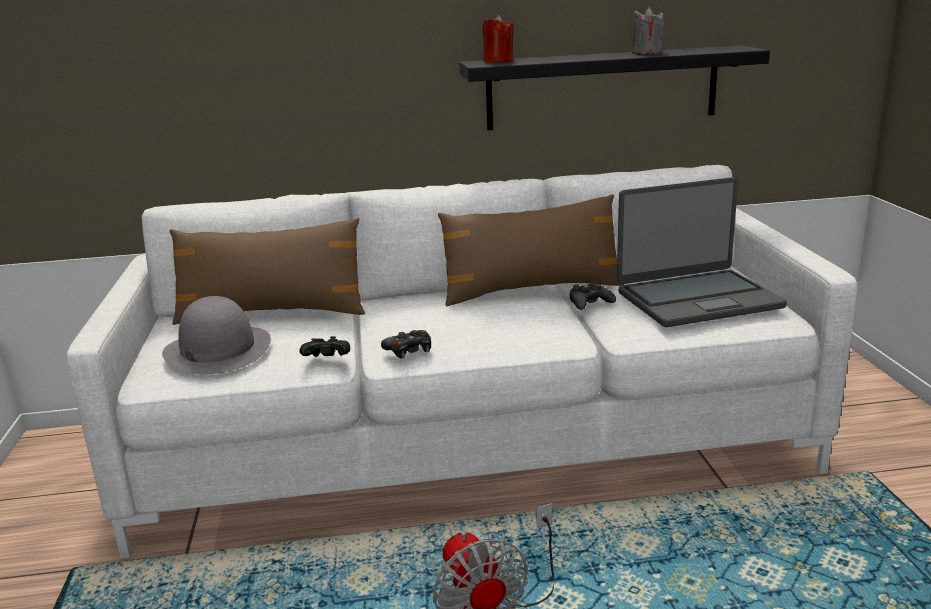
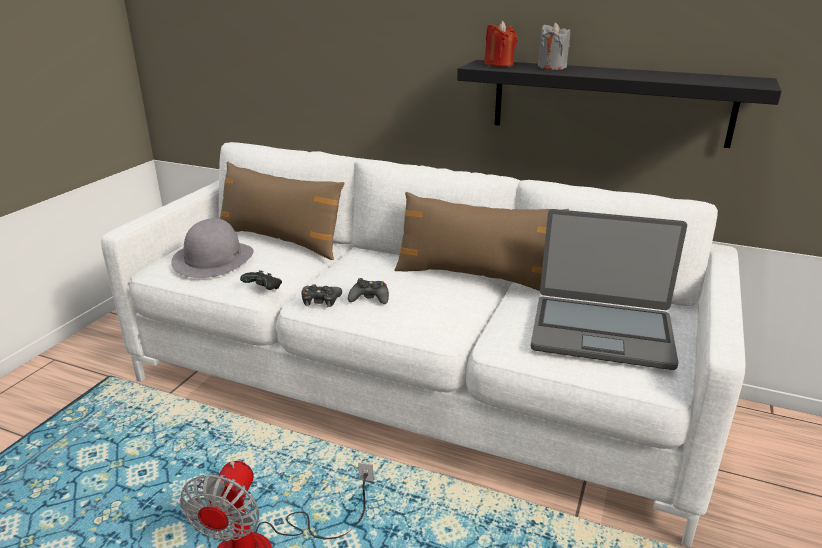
camera: 30 degrees right, 5 degrees up
(590, 303) = (505, 304): black game controller -> black game controller (369, 298)
(647, 53) = (648, 74): grey candle -> grey candle (552, 67)

